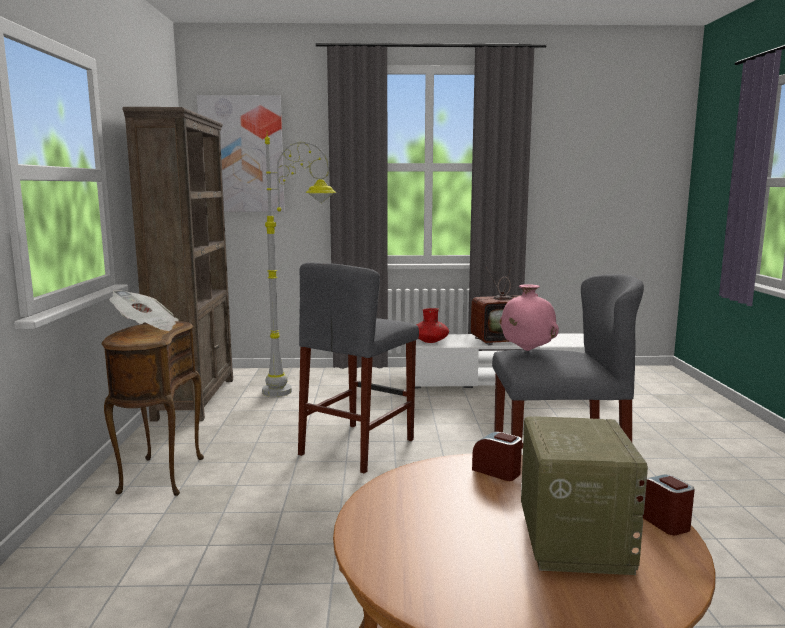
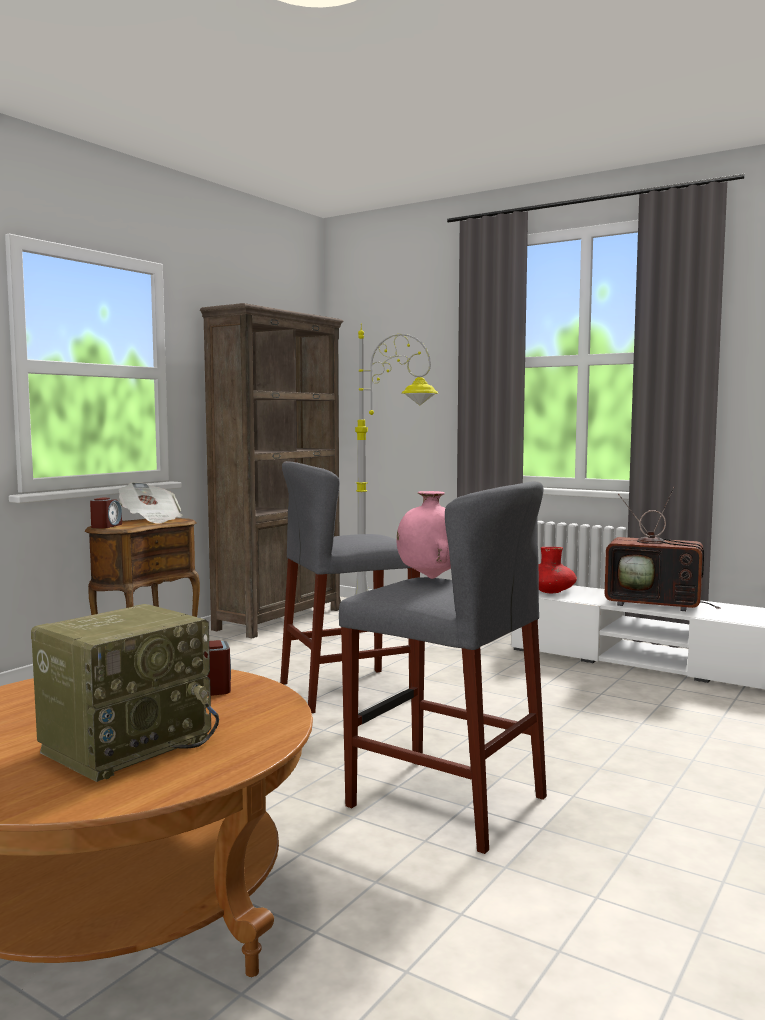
camera: 35 degrees right, 5 degrees down
(242, 154) = (377, 354): picture -> none
(662, 521) = (242, 760): alarm clock -> alarm clock (106, 526)

